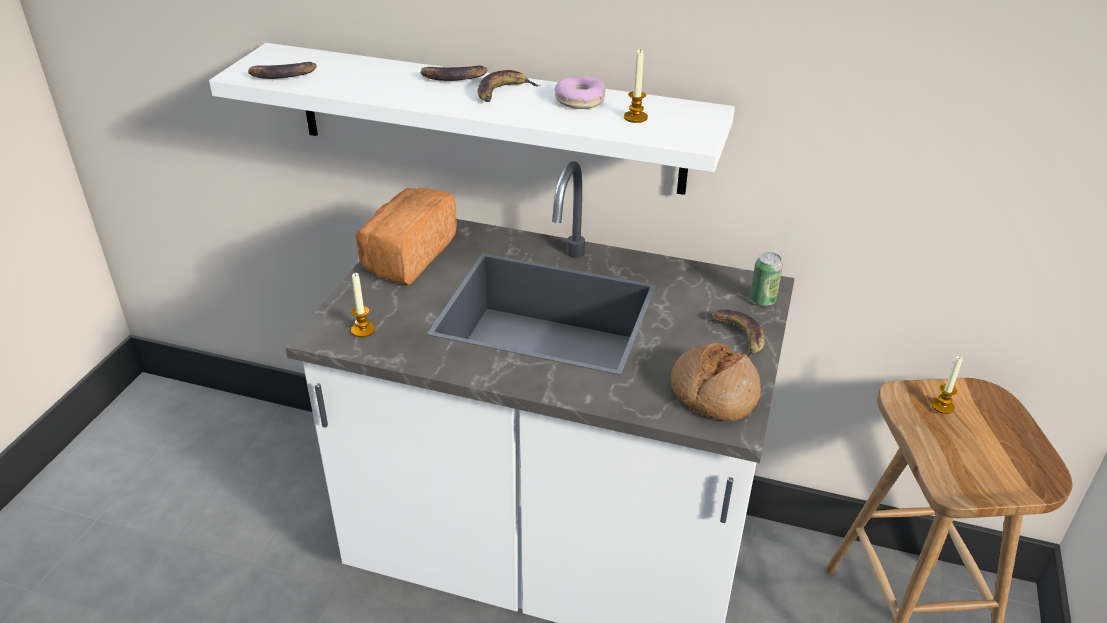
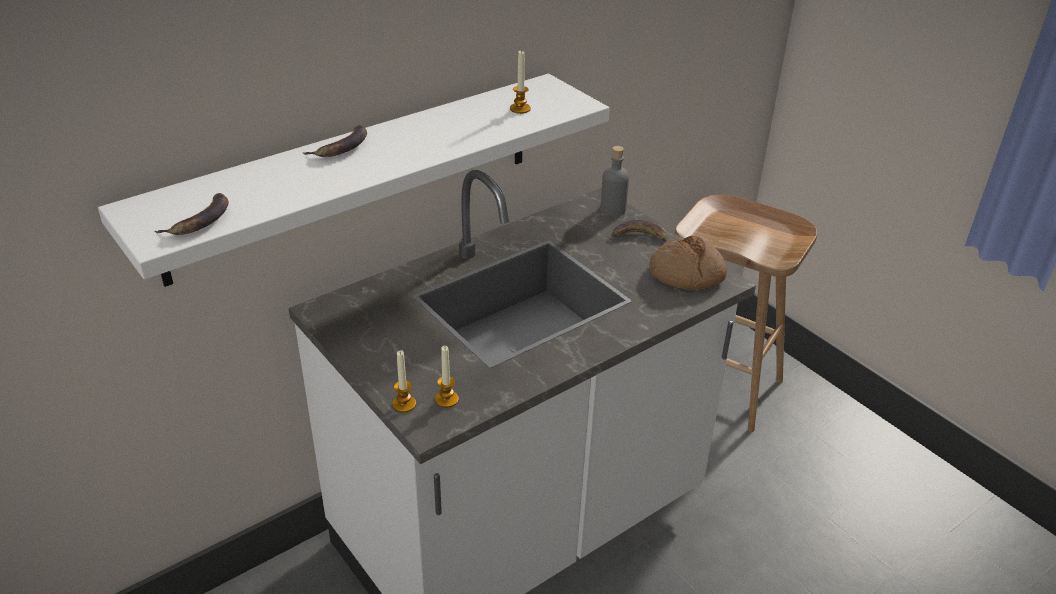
camera: 55 degrees left, 0 degrees up
(407, 256) = (366, 334): bread -> none
(503, 92) = (403, 137): banana -> none
(580, 100) = (463, 116): donut -> none
(762, 300) = (613, 209): can -> grey bottle
(942, 406) = (712, 222): candle -> candle (404, 404)

